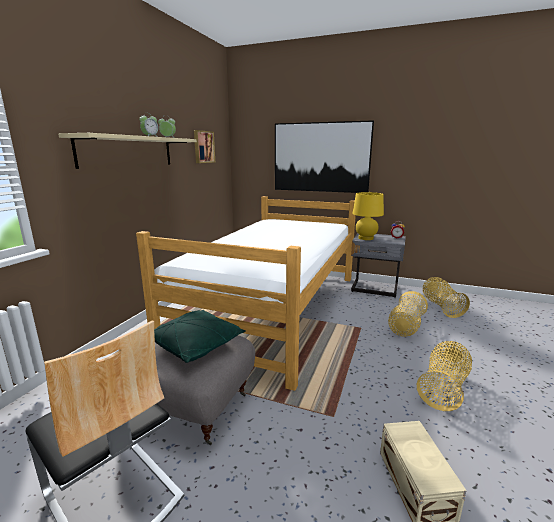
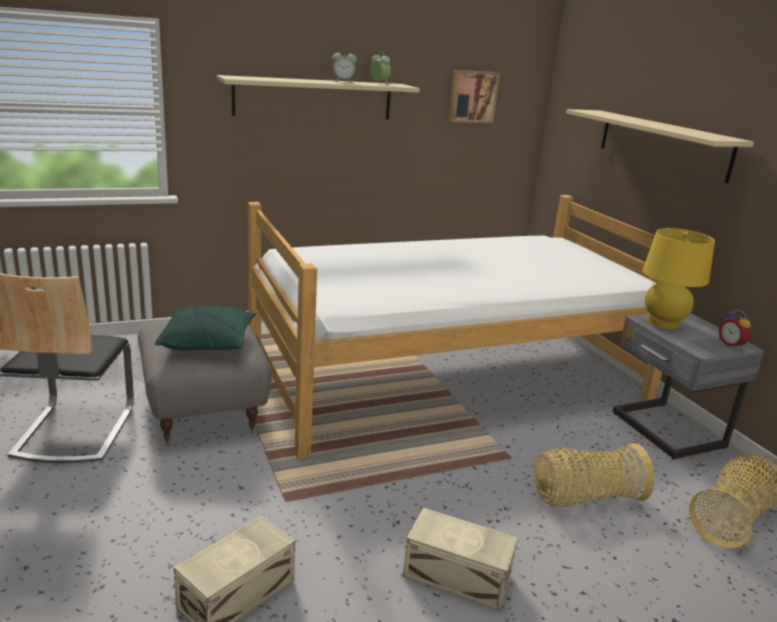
camera: 45 degrees right, 5 degrees up
(320, 157) = (662, 144): picture -> beige shelf
(444, 388) = (458, 577): basket -> beige storage box

